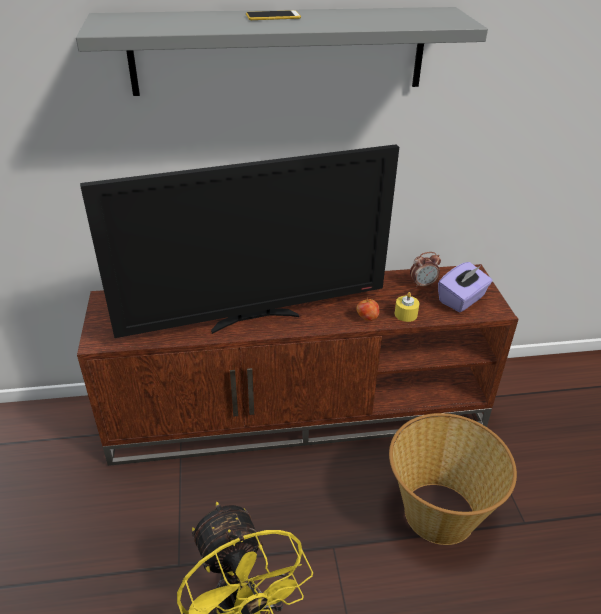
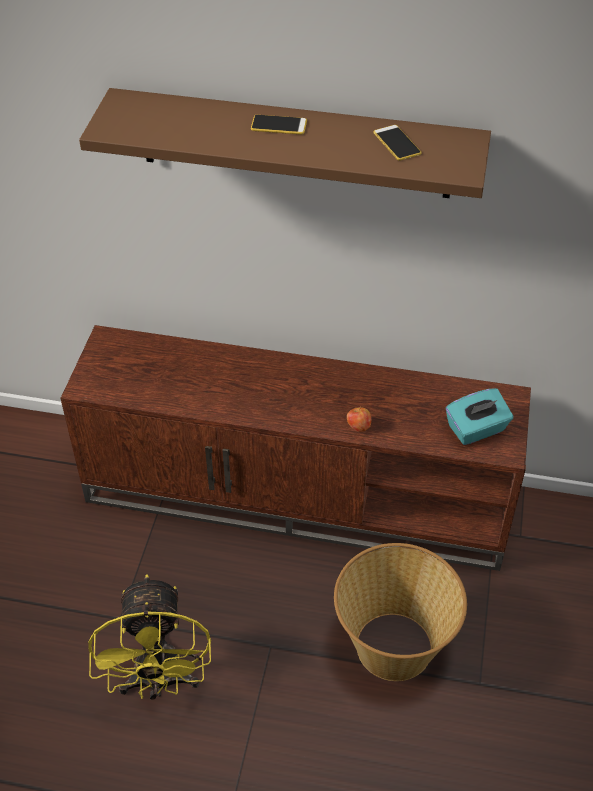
camera: 20 degrees right, 10 degrees up
(254, 318) = (242, 398): television -> none
(279, 51) = (295, 144): grey shelf -> brown shelf
(388, 16) = (397, 143): none -> phone
(406, 314) = (403, 432): yellow candle -> none
(422, 284) = (444, 399): alarm clock -> none
(462, 299) = (476, 429): purple tissue box -> turquoise tissue box

